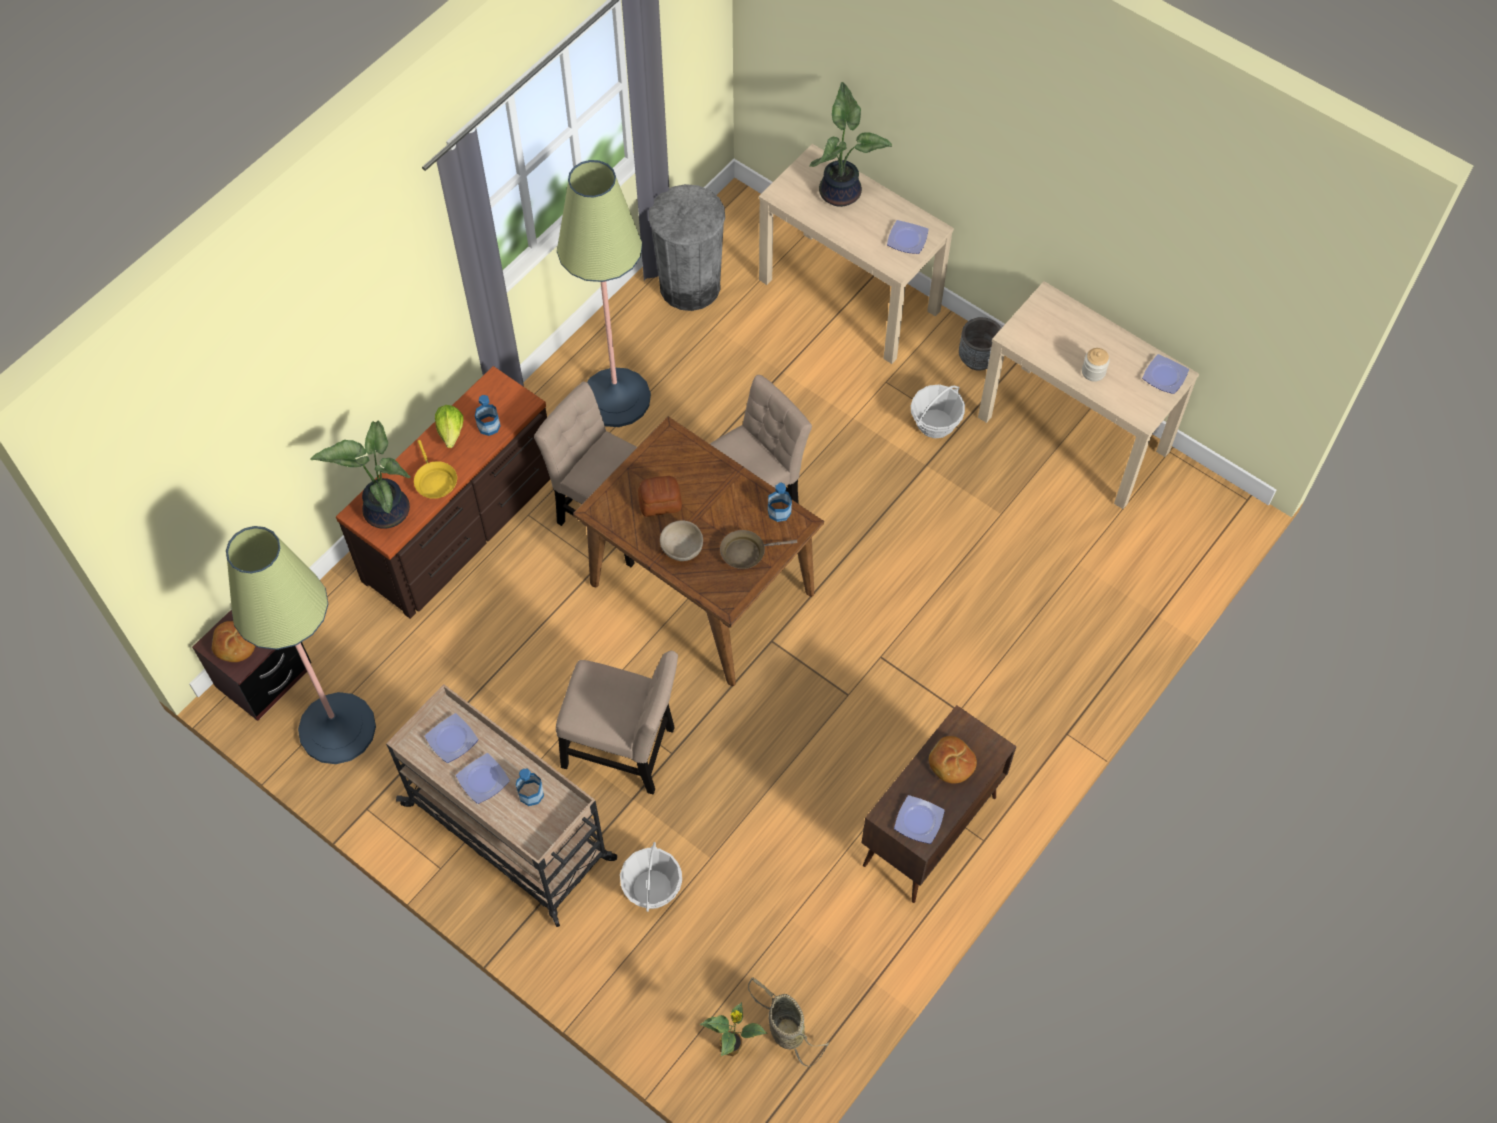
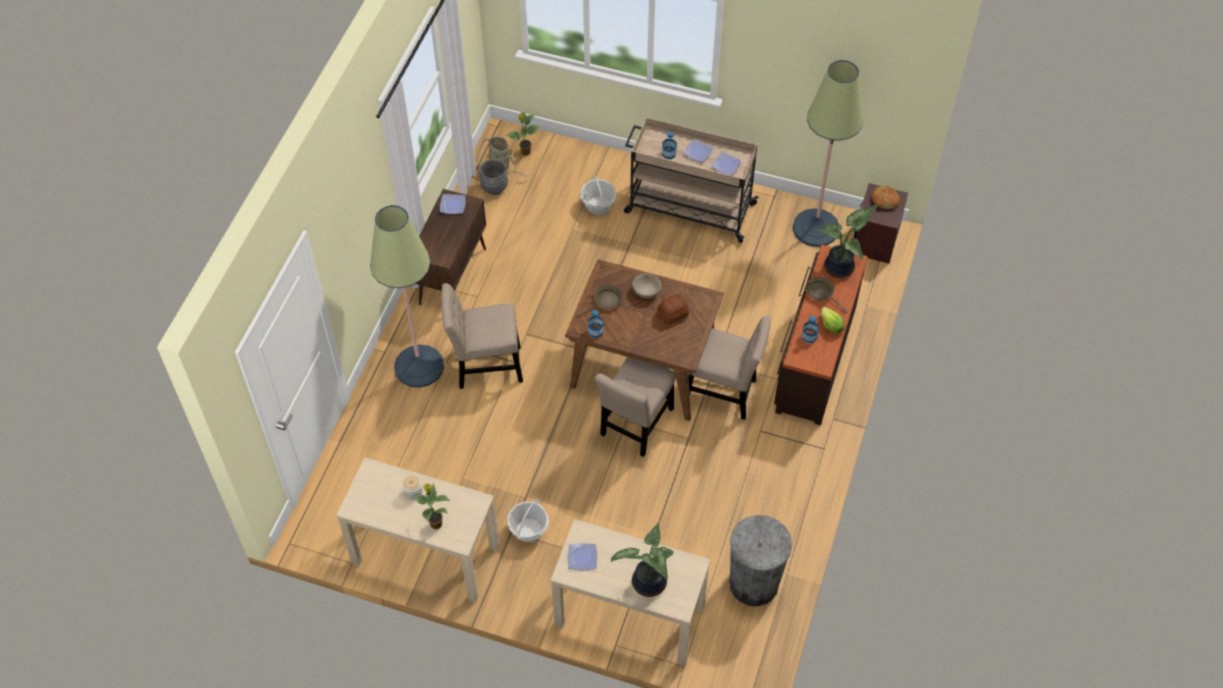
camera: 160 degrees right, 5 degrees down
(434, 481) = (821, 293): yellow frying pan -> brown frying pan
(616, 398) = (762, 476): floor lamp -> floor lamp (419, 366)
(624, 750) = (646, 265): beige chair -> beige chair (485, 366)
(951, 763) = (443, 238): bread -> none
(978, 359) = (513, 593): grey planter -> grey planter (494, 187)
(1074, 327) = (435, 523): none -> potted plant
(1165, 376) = (360, 505): plate -> none

